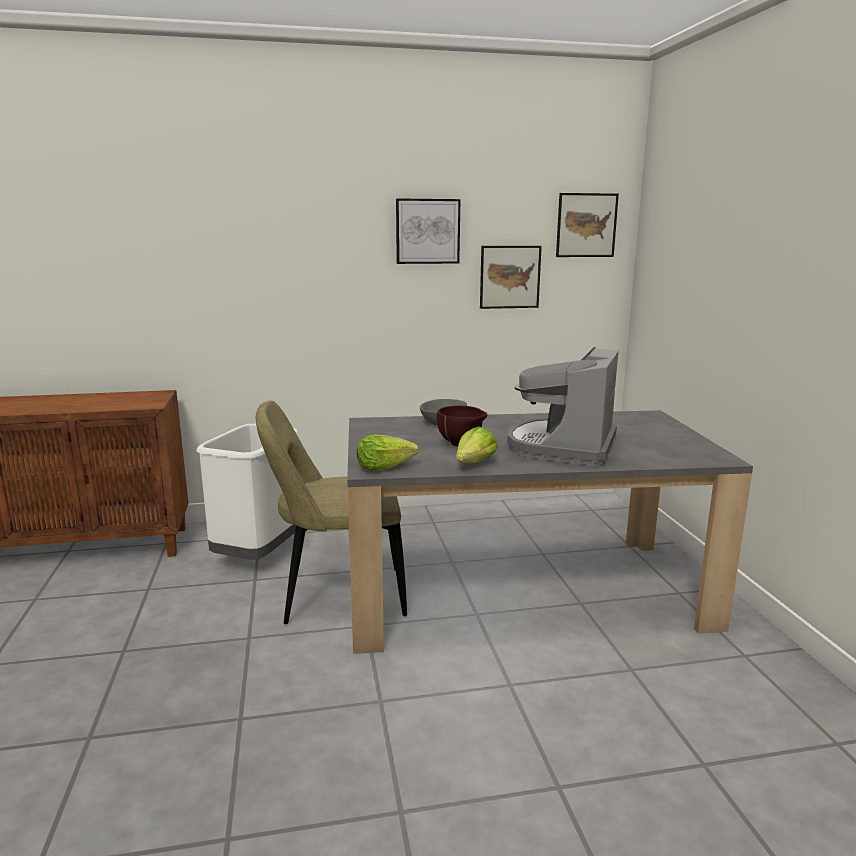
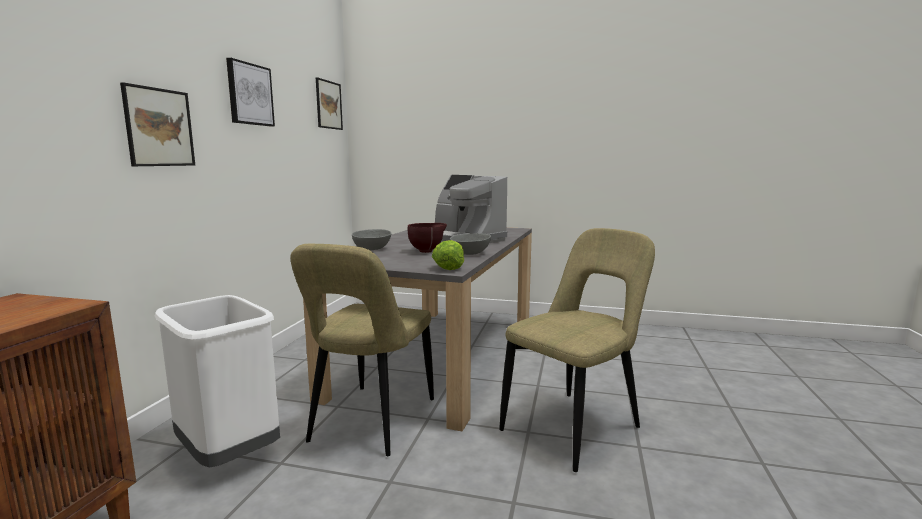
camera: 65 degrees left, 5 degrees down
(417, 739) = (575, 426): none -> beige chair
(475, 463) = (470, 253): lettuce -> grey bowl
(510, 277) = (298, 141): picture -> picture (159, 127)

